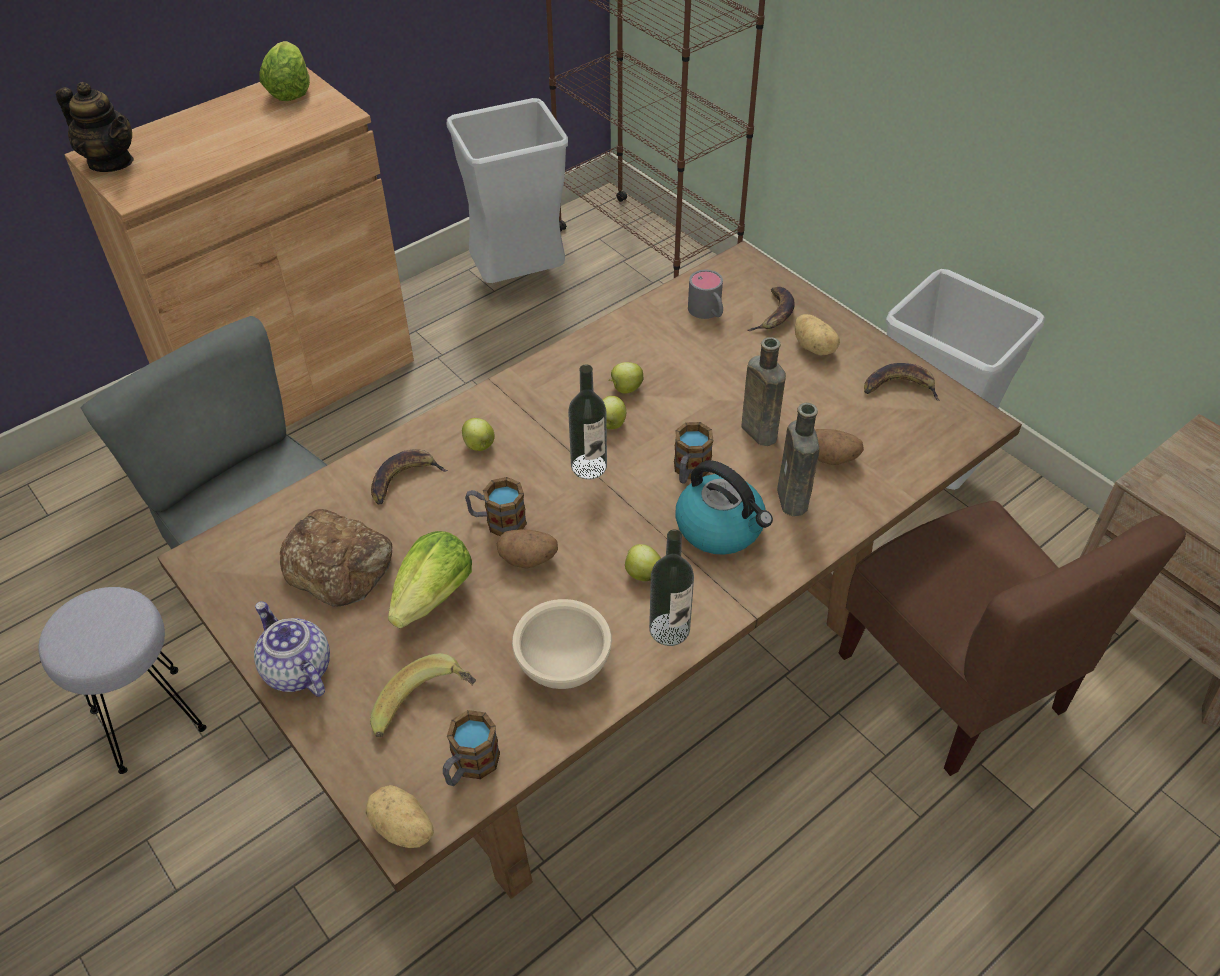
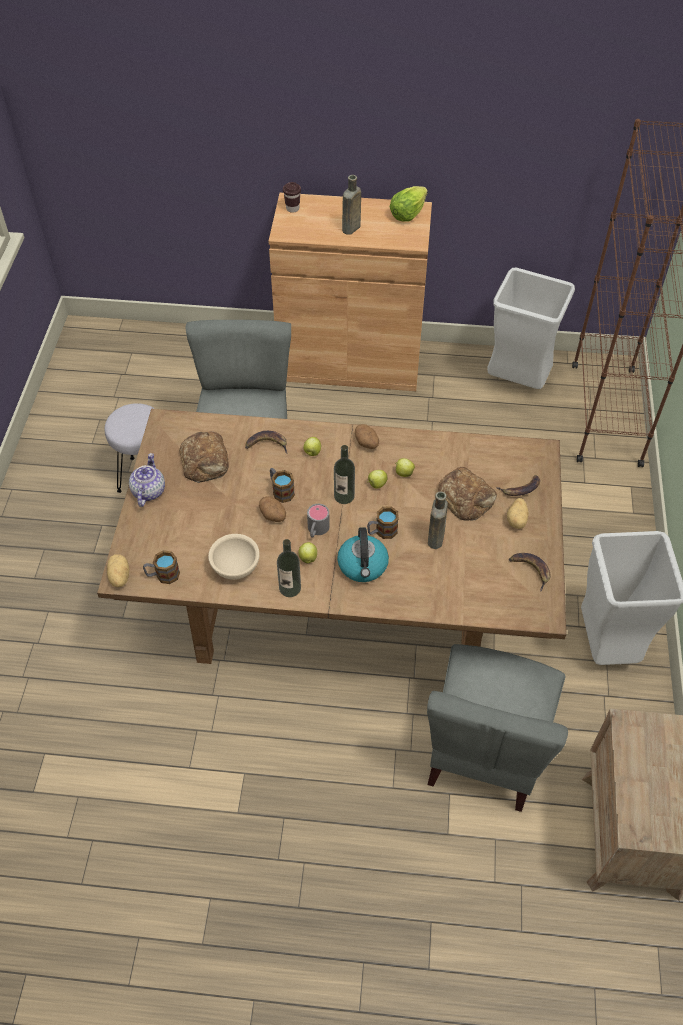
camera: 45 degrees right, 5 degrees up
(111, 162) = (292, 208): teapot -> brown cup
(428, 710) = (172, 543): banana -> none
(434, 596) = (223, 502): lettuce -> none
(708, 312) = (489, 464): grey mug -> grey mug (316, 530)
(731, 364) = (466, 498): none -> bread
(793, 501) = (408, 580): brown bottle -> brown bottle (350, 229)
(832, 458) = (451, 576): potato -> potato (367, 443)
(954, 682) = (485, 751): brown chair -> grey chair

